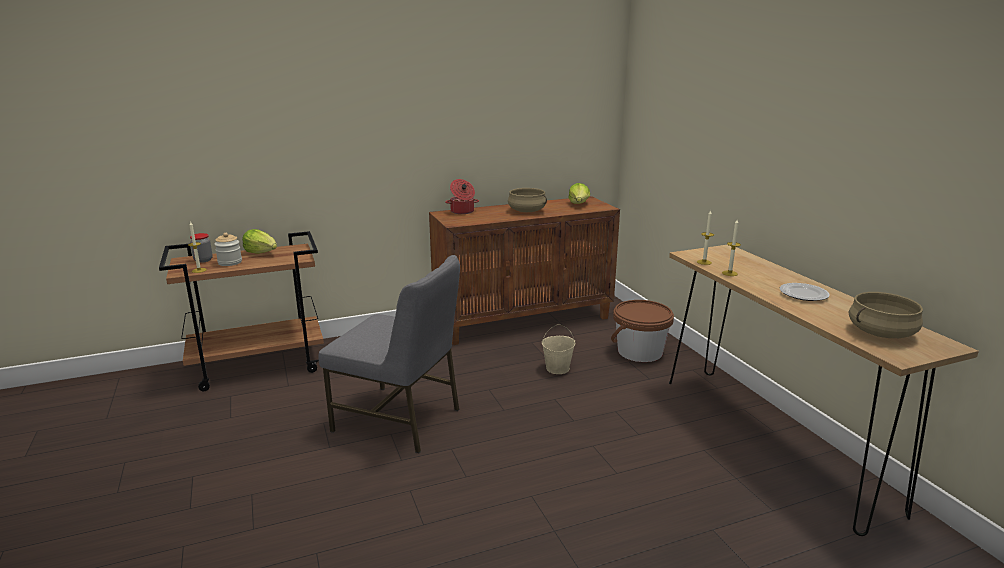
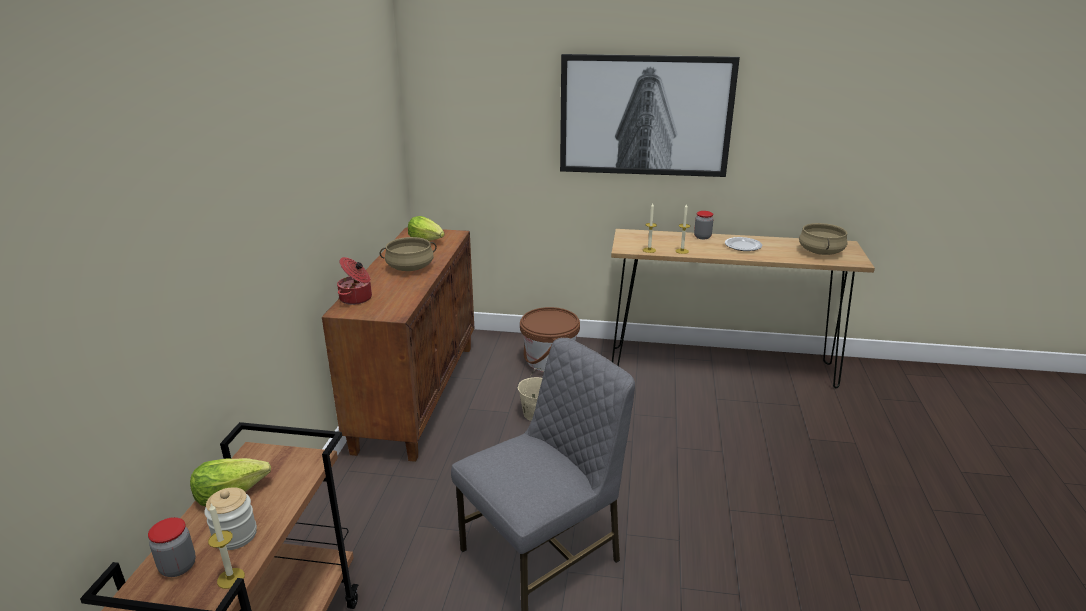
camera: 60 degrees left, 5 degrees up
(772, 125) = (645, 115): none -> picture
(787, 275) = (702, 237): none -> jar

